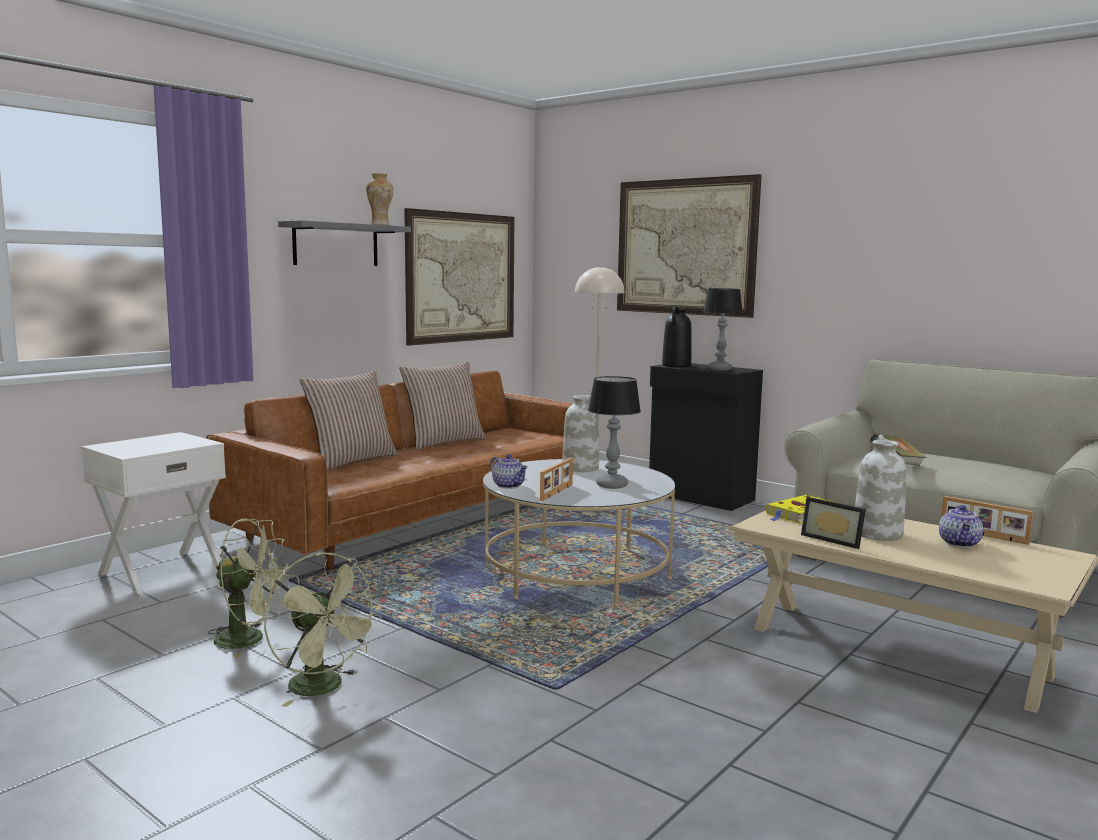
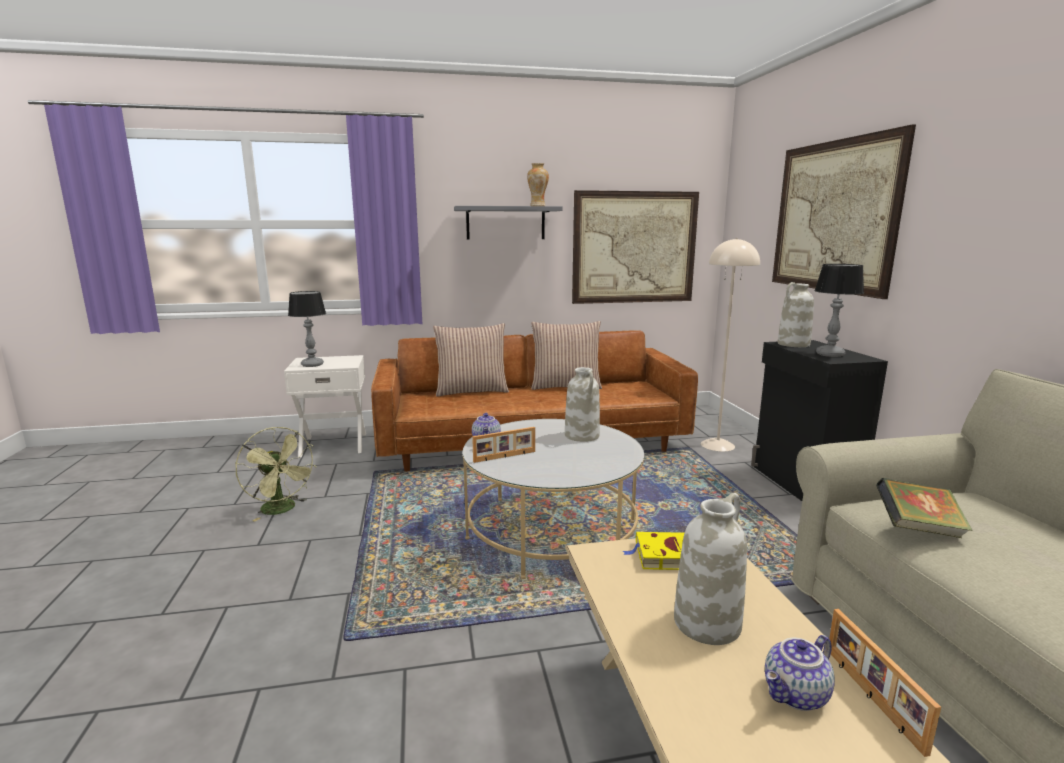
camera: 40 degrees right, 5 degrees up
(324, 688) = (244, 565): green fan -> none
(612, 485) = (564, 461): table lamp -> table lamp (312, 365)
(676, 365) = (793, 344): black vase -> white vase
(834, 539) = (631, 609): picture frame -> none

